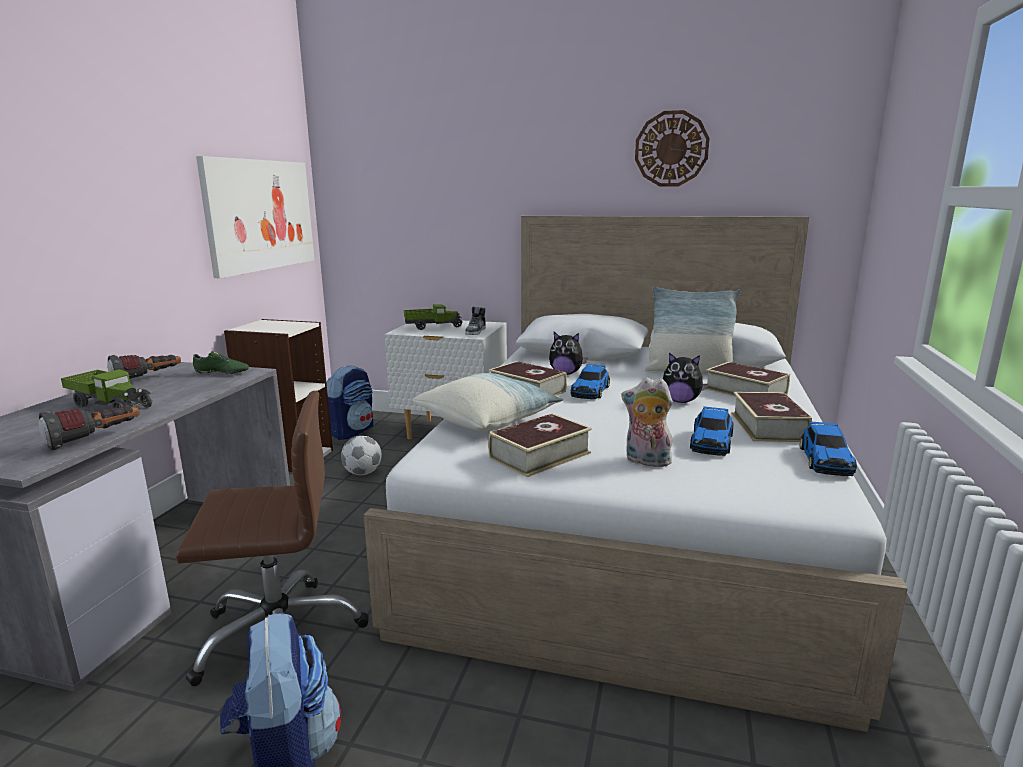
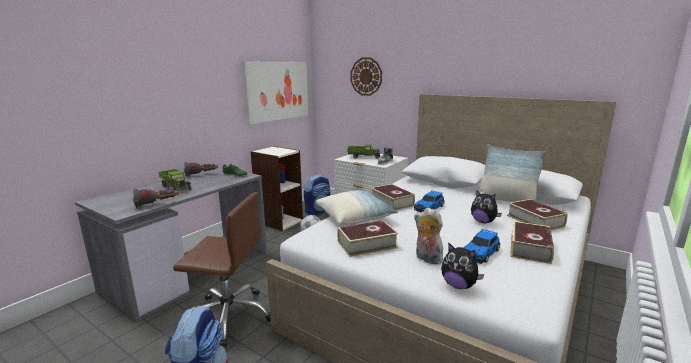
camera: 20 degrees right, 0 degrees up
(566, 373) = (423, 194): plush toy -> plush toy (459, 285)
(671, 149) = (518, 53): wall clock -> wall clock (366, 76)
(826, 460) = (553, 279): toy car -> none

